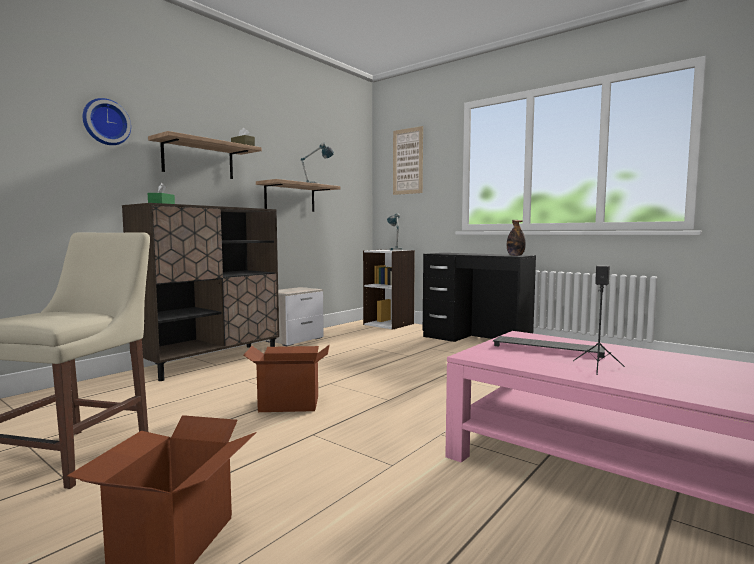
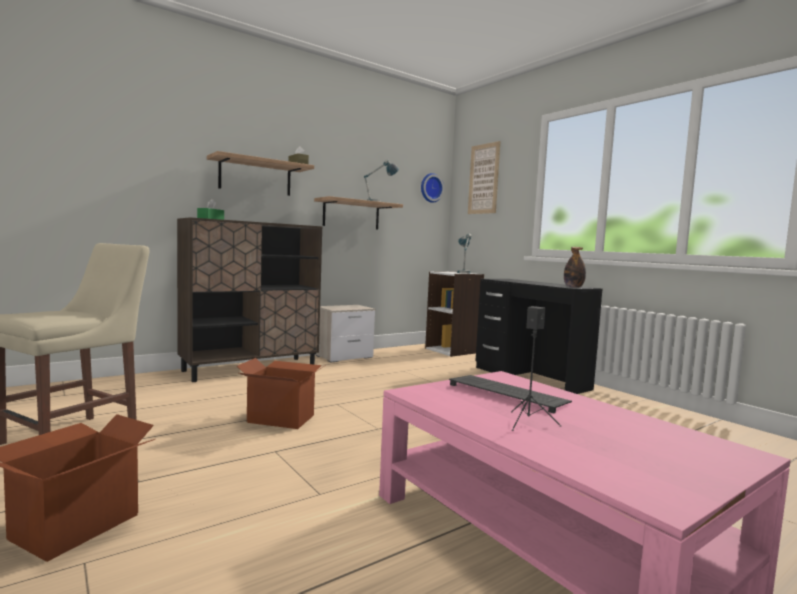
camera: 15 degrees right, 0 degrees up
(105, 122) = (167, 144): wall clock -> wall clock (430, 188)

